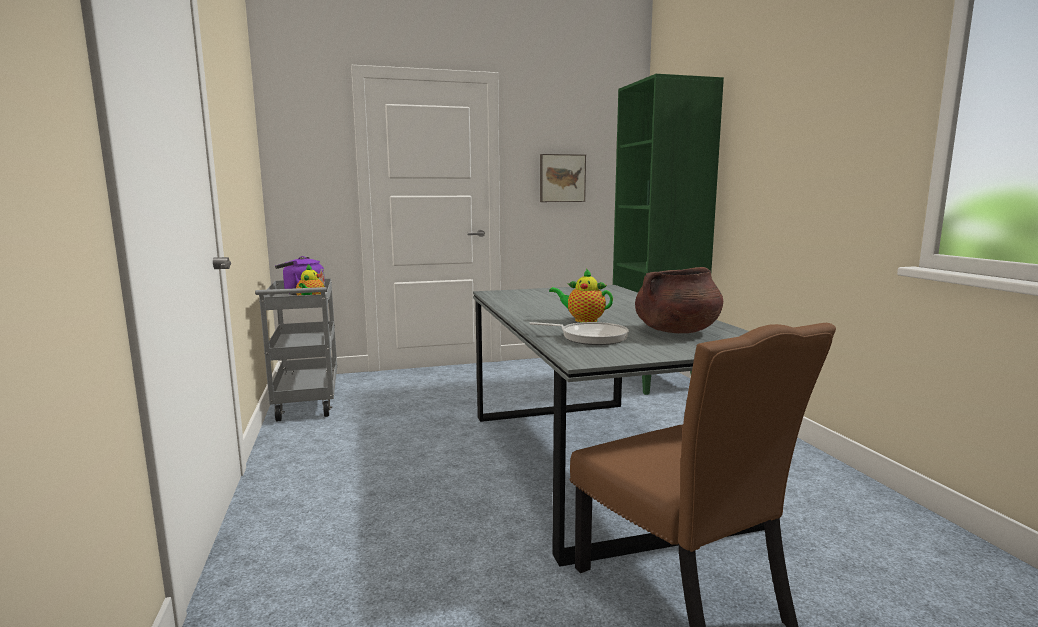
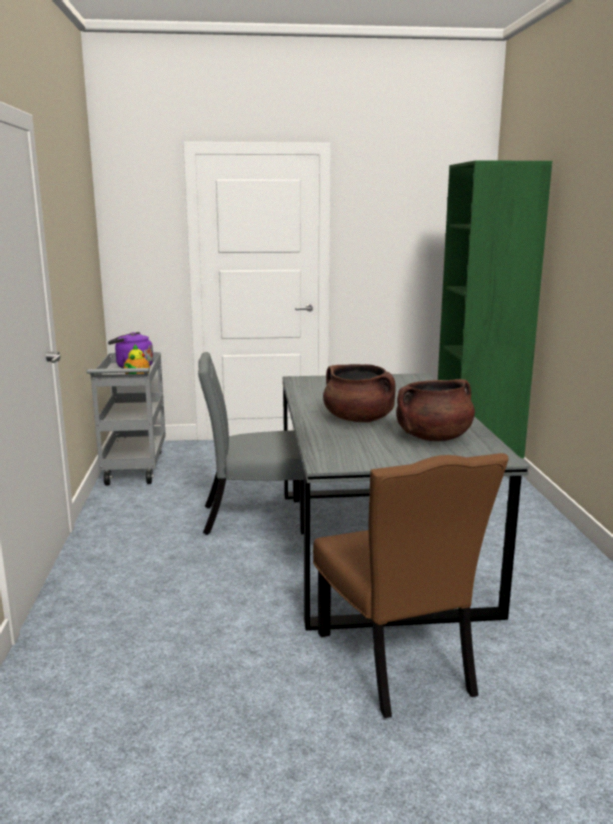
camera: 10 degrees right, 5 degrees up
(456, 442) = (256, 518): none -> grey chair
(562, 178) = (396, 251): picture -> none
(583, 320) = (359, 419): teapot -> brown cooking pot
(590, 337) = (349, 440): frying pan -> none

